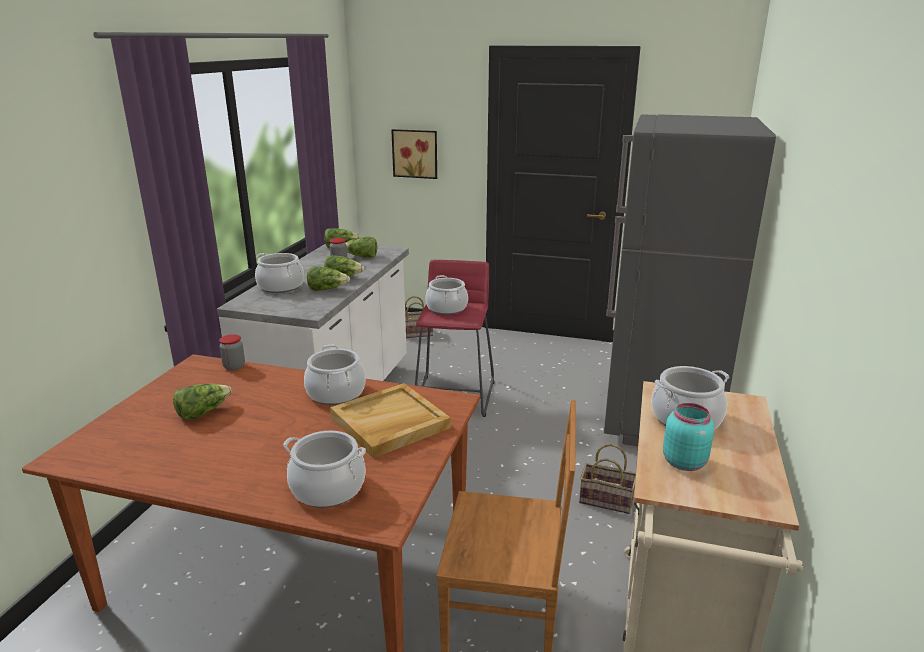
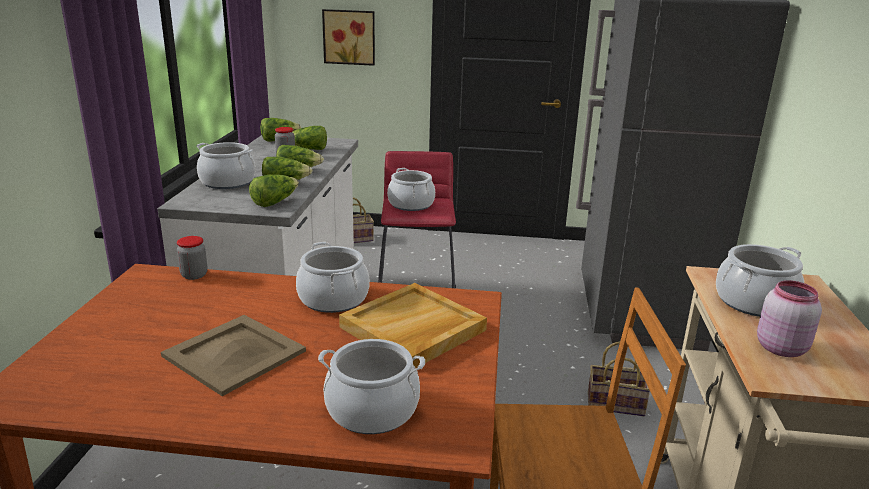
camera: 10 degrees left, 0 degrees up
(203, 412) = (175, 330): lettuce -> lettuce (274, 202)
(239, 434) = (233, 354): none -> beige tray
(684, 461) = (780, 347): turquoise jar -> pink jar

